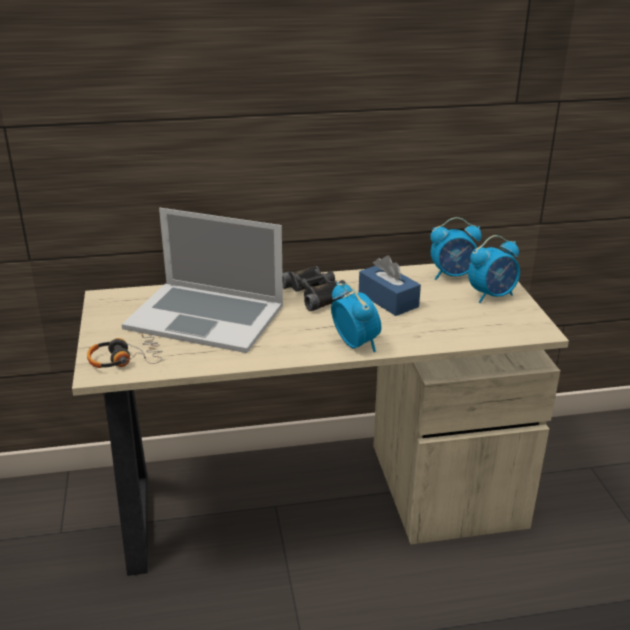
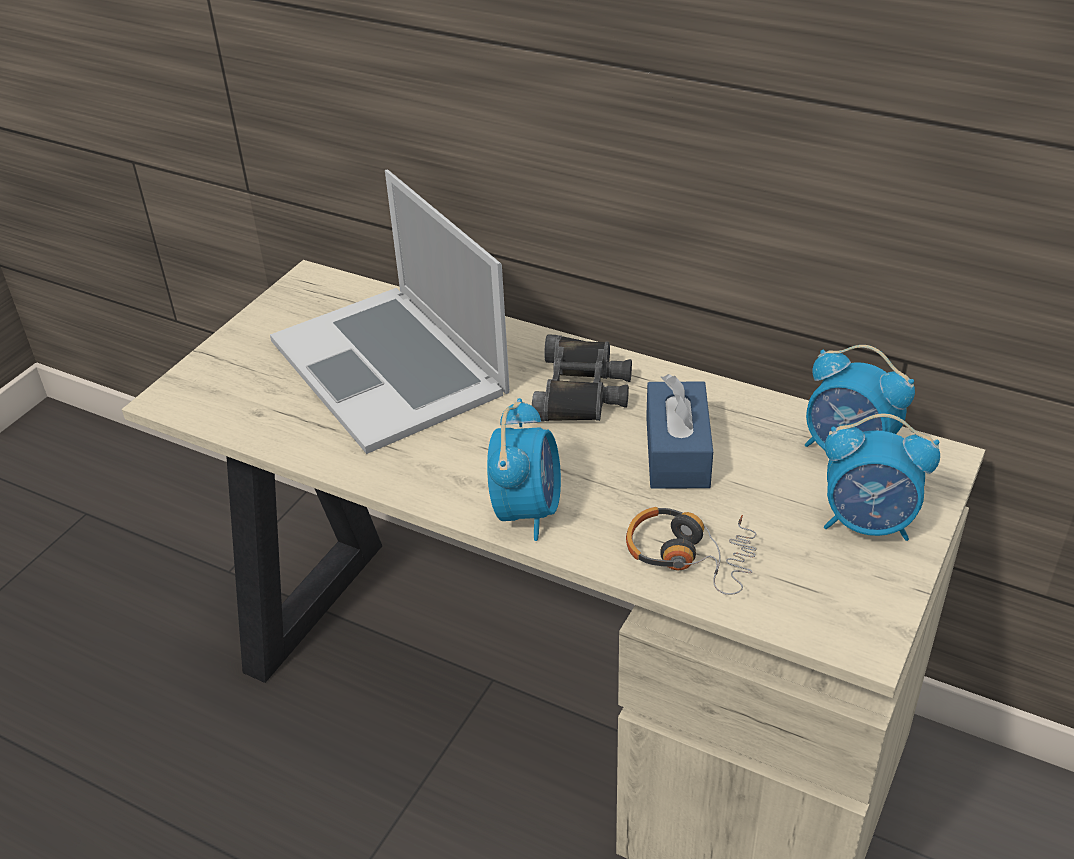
camera: 40 degrees right, 10 degrees up
(125, 359) = (220, 393): headphones -> headphones (690, 555)

